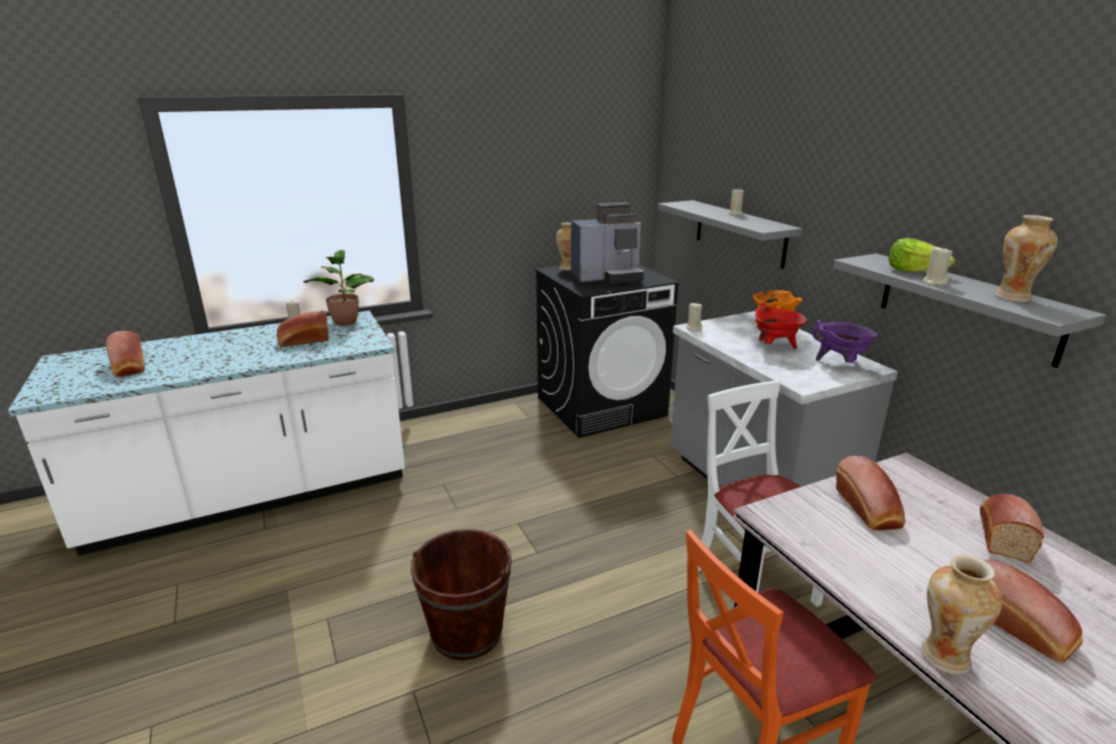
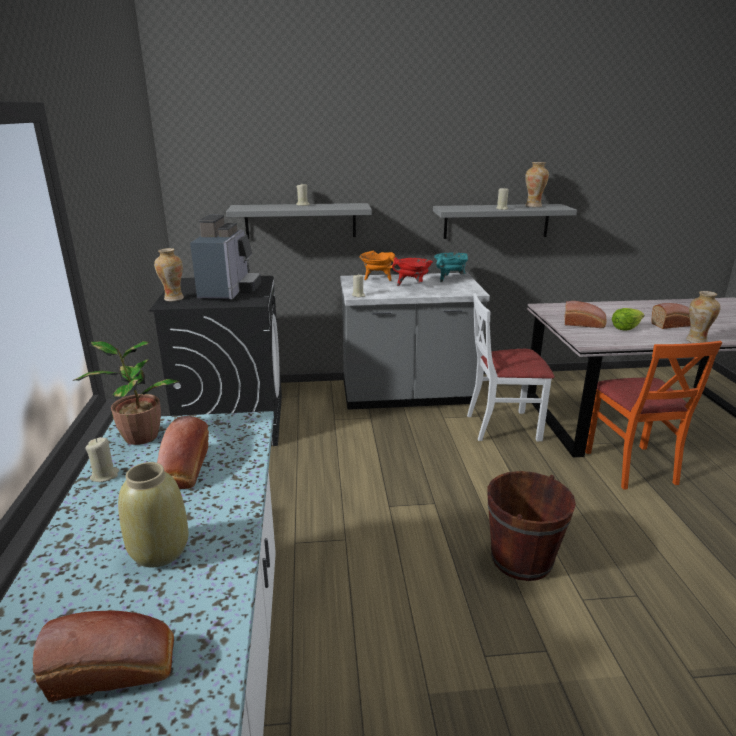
camera: 70 degrees left, 0 degrees up
(218, 354) = (160, 550): none -> beige vase
(840, 364) = (450, 279): purple cooking pot -> turquoise cooking pot
(914, 271) = (479, 207): lettuce -> lettuce (625, 327)
(1003, 535) = (606, 308): bread -> none

